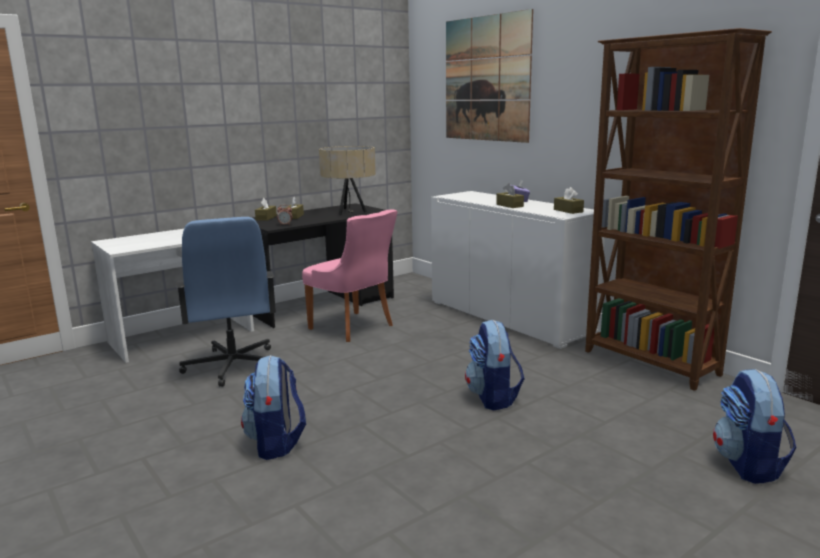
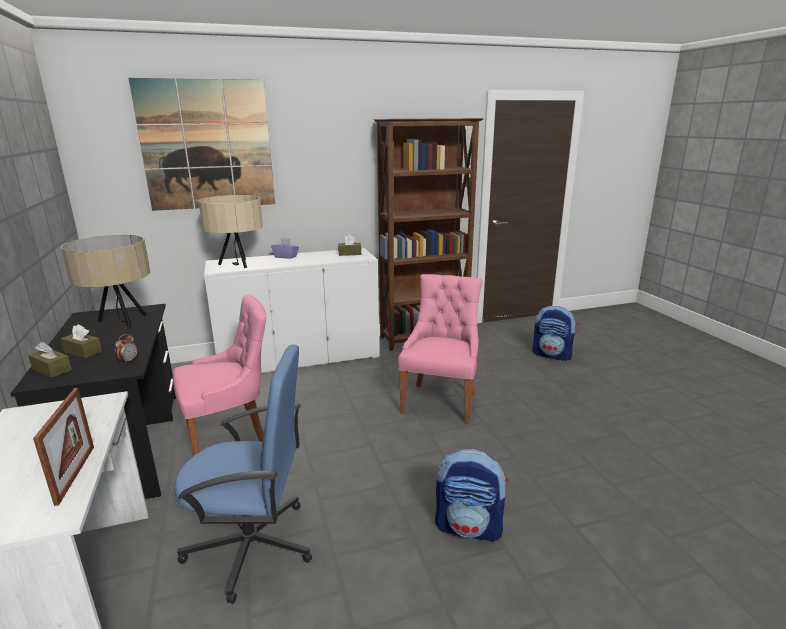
camera: 70 degrees left, 5 degrees up
(154, 244) = (75, 474): none -> picture frame
(469, 197) = (237, 265): none -> beige table lamp
(493, 398) = (441, 401): backpack -> pink chair
(509, 205) = (302, 262): brown tissue box -> none

